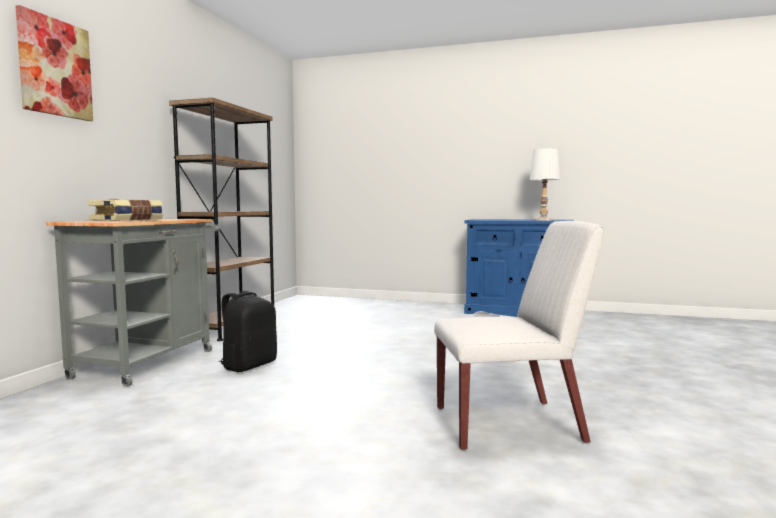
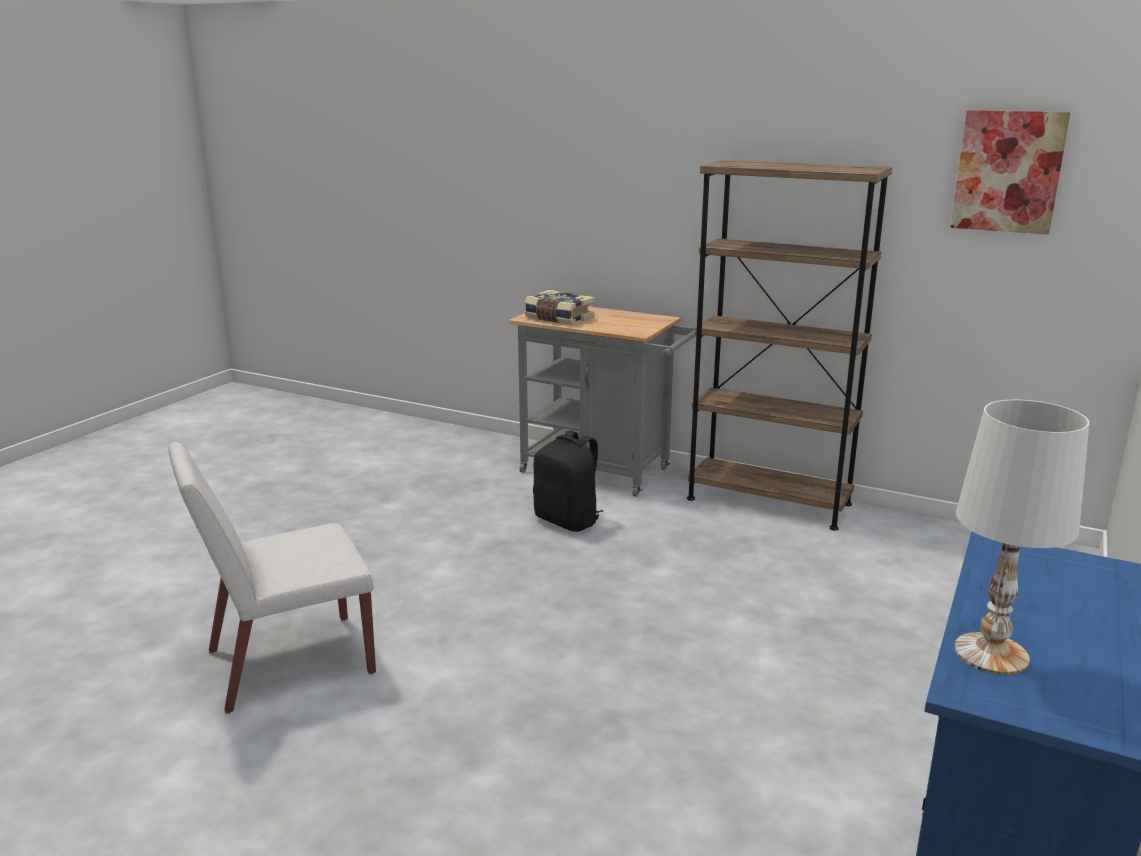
camera: 100 degrees right, 15 degrees up
(55, 67) = (575, 149): picture -> picture (1008, 171)
(509, 424) = (288, 663): white chair -> white chair turned 60 degrees clockwise

